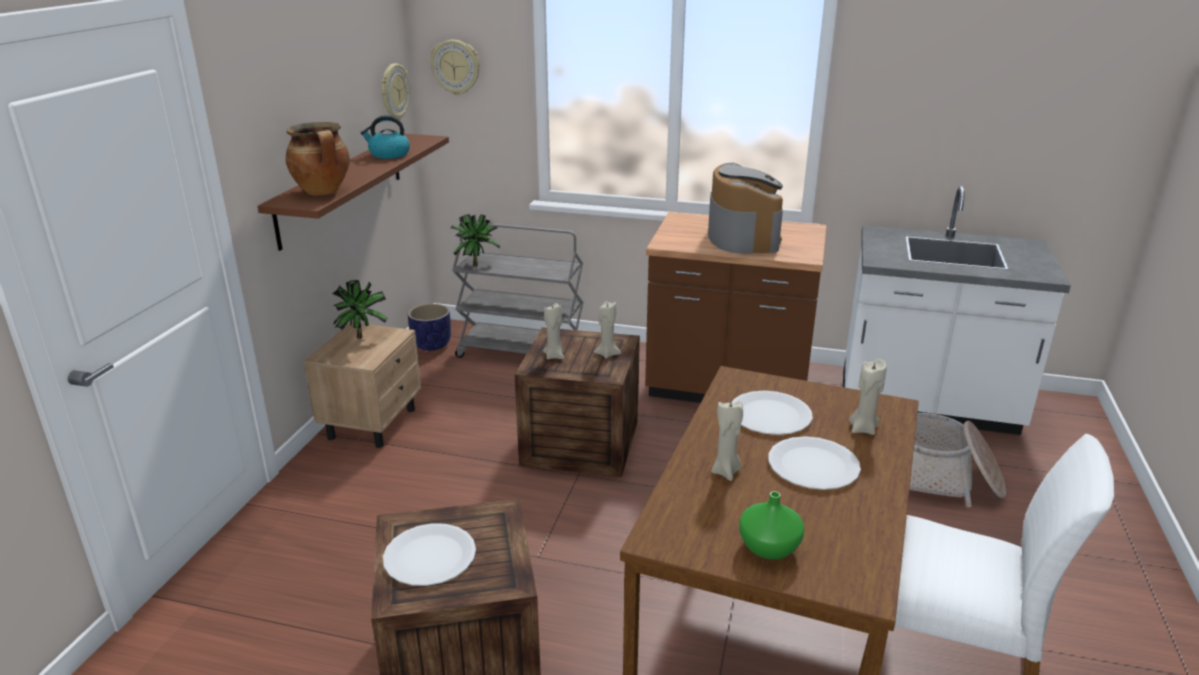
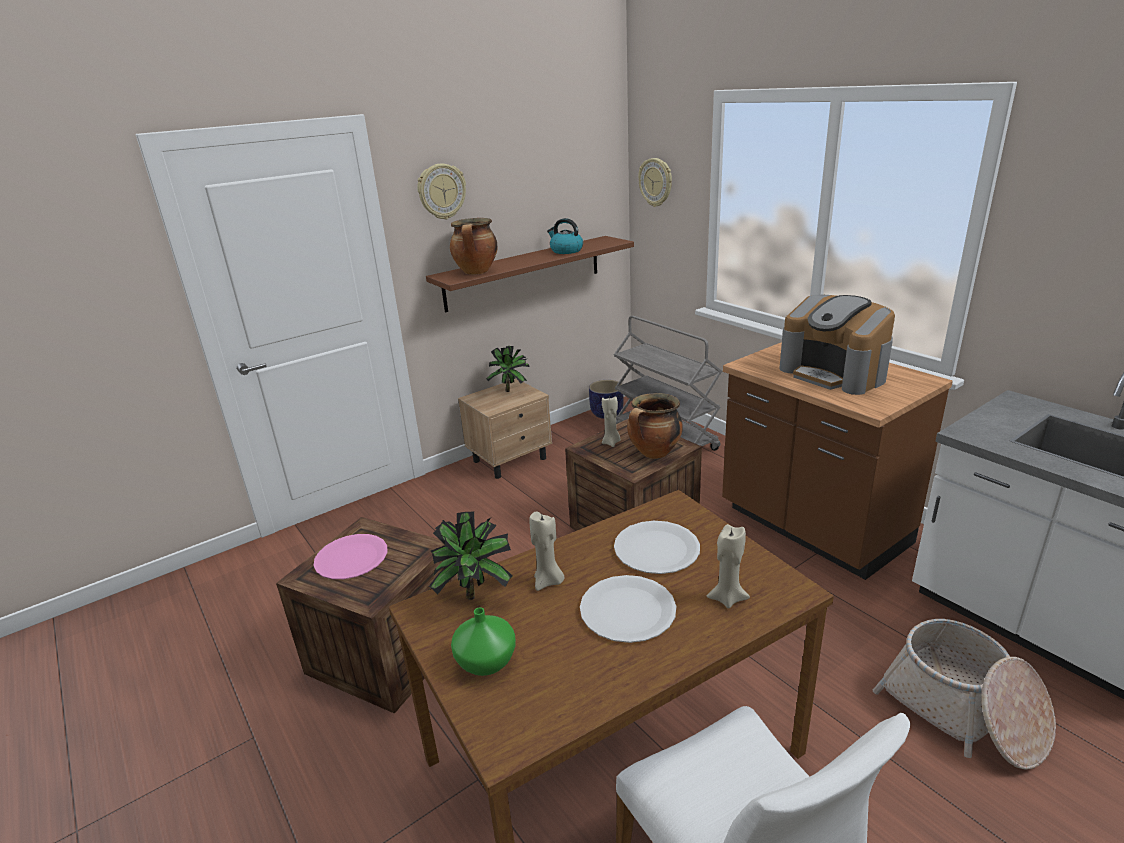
camera: 40 degrees right, 0 degrees up
(394, 91) = (600, 200): wall clock -> wall clock (441, 191)
(429, 557) = (351, 558): white plate -> pink plate
(476, 264) = (636, 353): potted plant -> potted plant (476, 594)
(607, 354) = (654, 453): beige candle -> cooking pot
(742, 237) = (834, 373): coffee machine -> coffee machine turned 105 degrees clockwise

